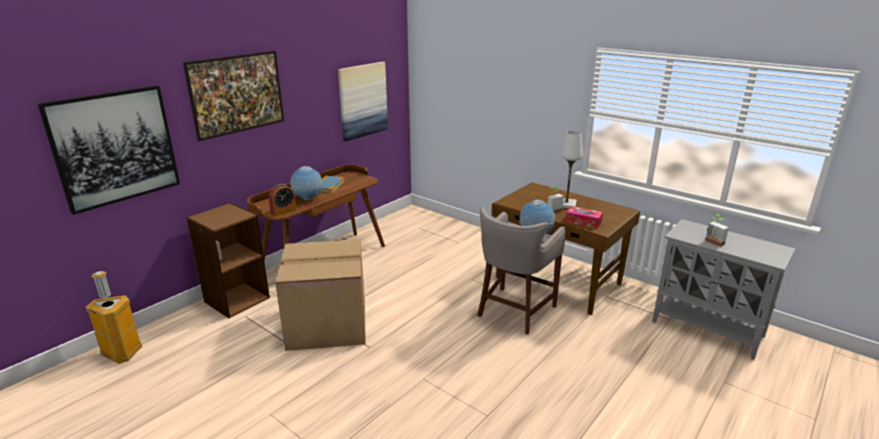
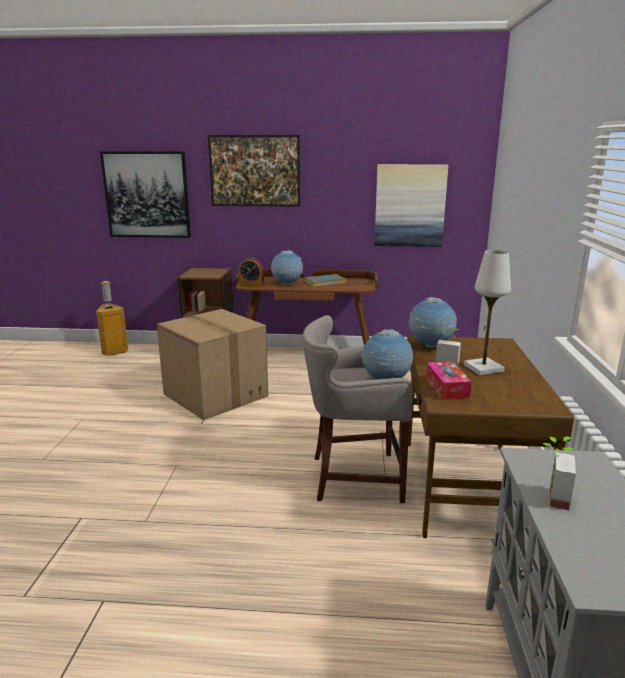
camera: 55 degrees right, 5 degrees down
(519, 204) = (430, 346): none -> globe

